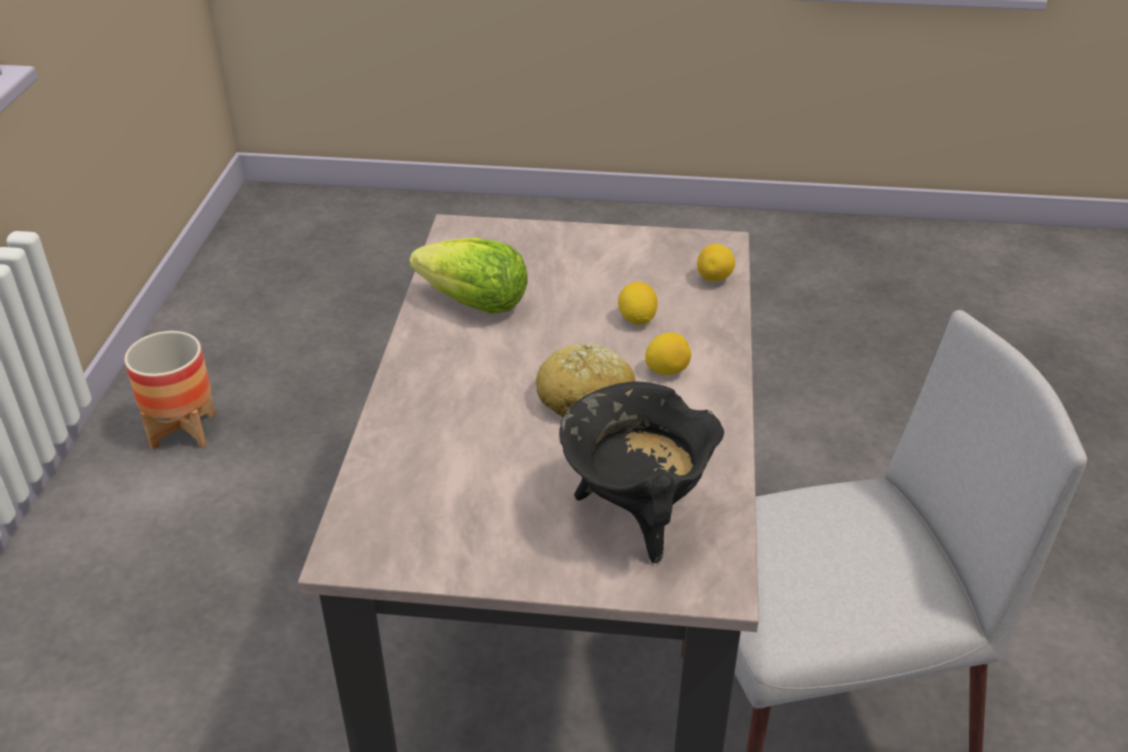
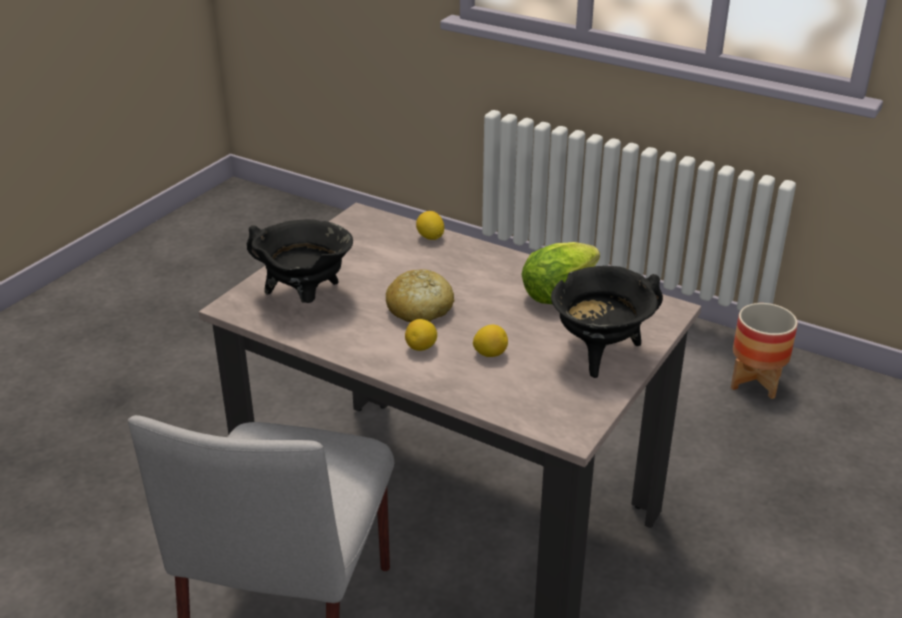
camera: 115 degrees right, 5 degrees down
(578, 253) = (599, 353): none -> black cooking pot
(714, 278) = (520, 409): lemon -> lemon (430, 237)

